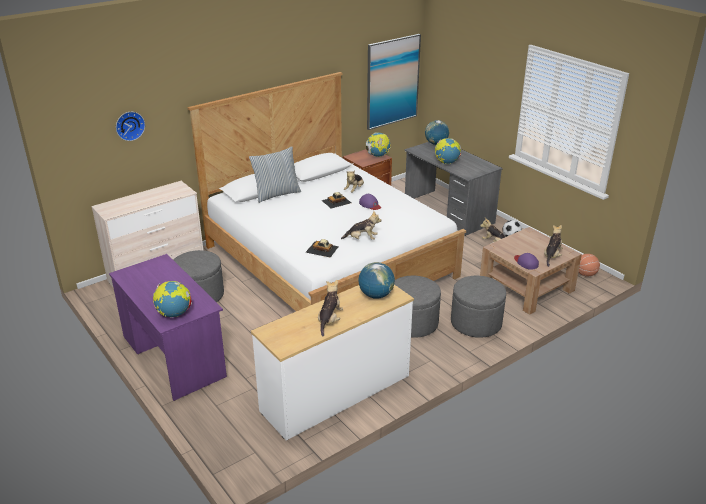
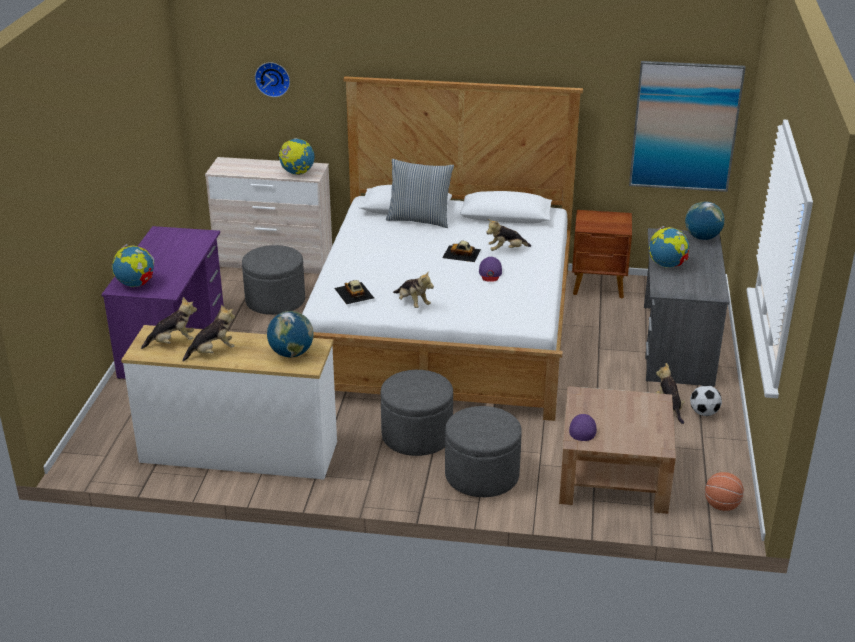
camera: 45 degrees right, 0 degrees up
(378, 156) = (618, 226): globe -> globe (297, 173)
(552, 256) = (630, 440): plush toy -> plush toy (173, 342)

